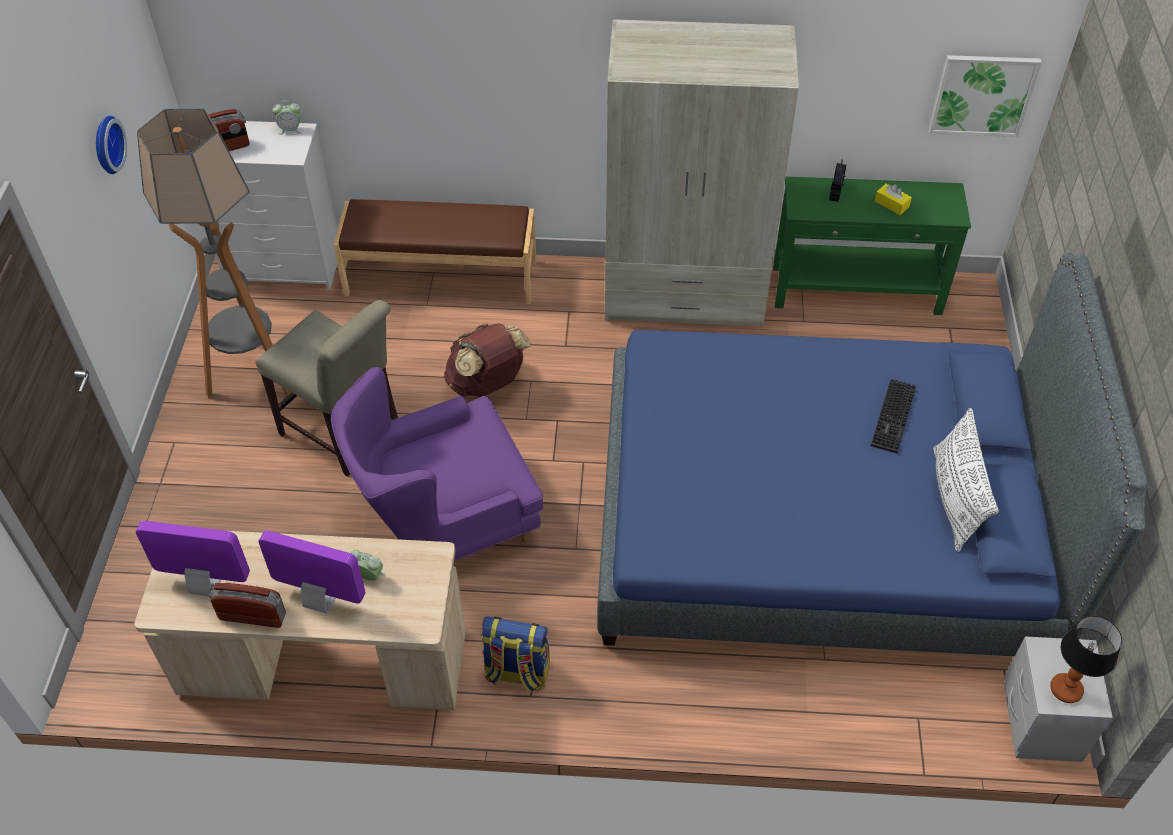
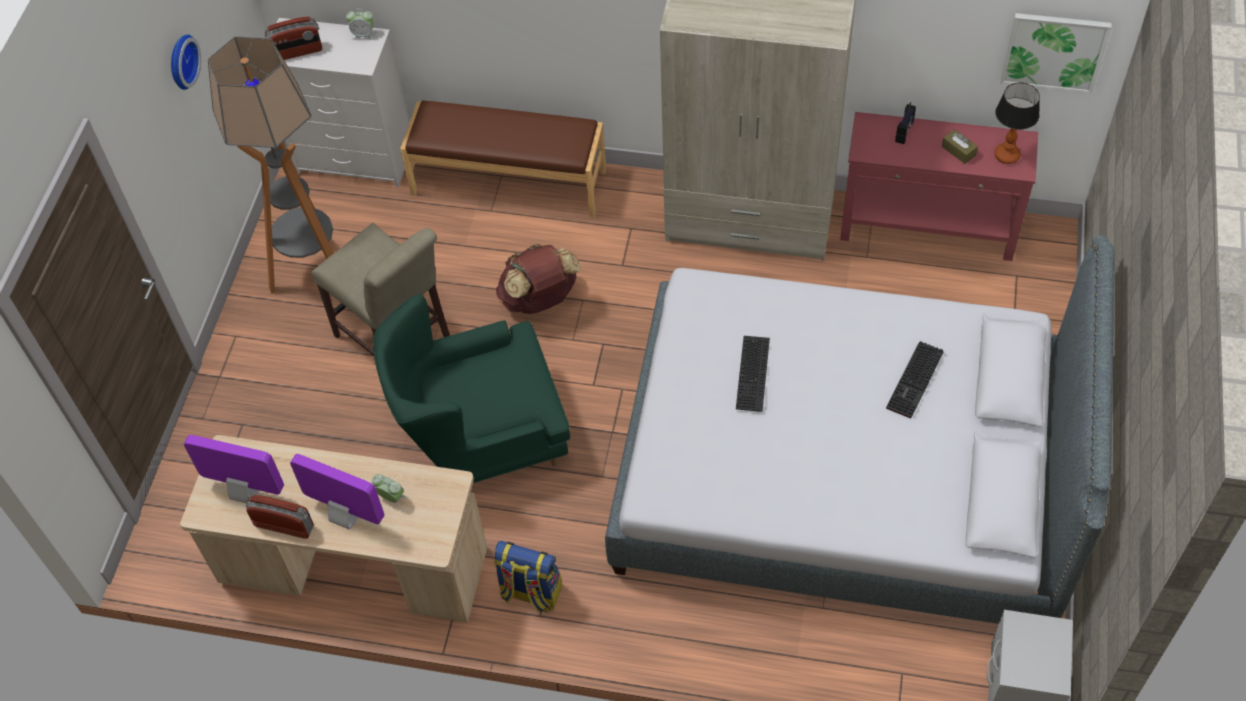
camera: 10 degrees right, 5 degrees up
(445, 518) = (482, 435): purple armchair -> green armchair
(731, 423) = (754, 374): none -> keyboard
(821, 525) = (844, 474): blue bed -> grey bed
(857, 291) = (928, 227): green console table -> red console table
(891, 204) = (958, 151): yellow tissue box -> brown tissue box
(954, 499) = (957, 469): white pillow -> none
(1065, 690) = (1031, 665): table lamp -> table lamp (1006, 156)

